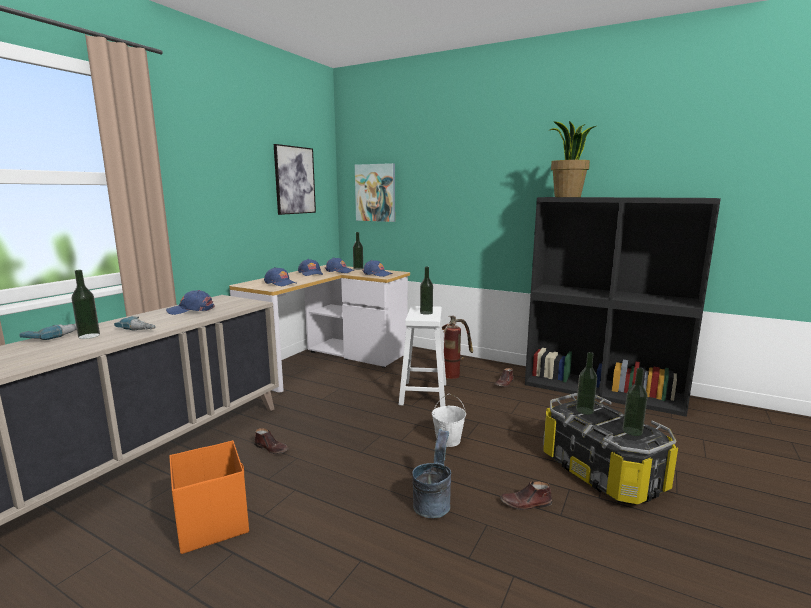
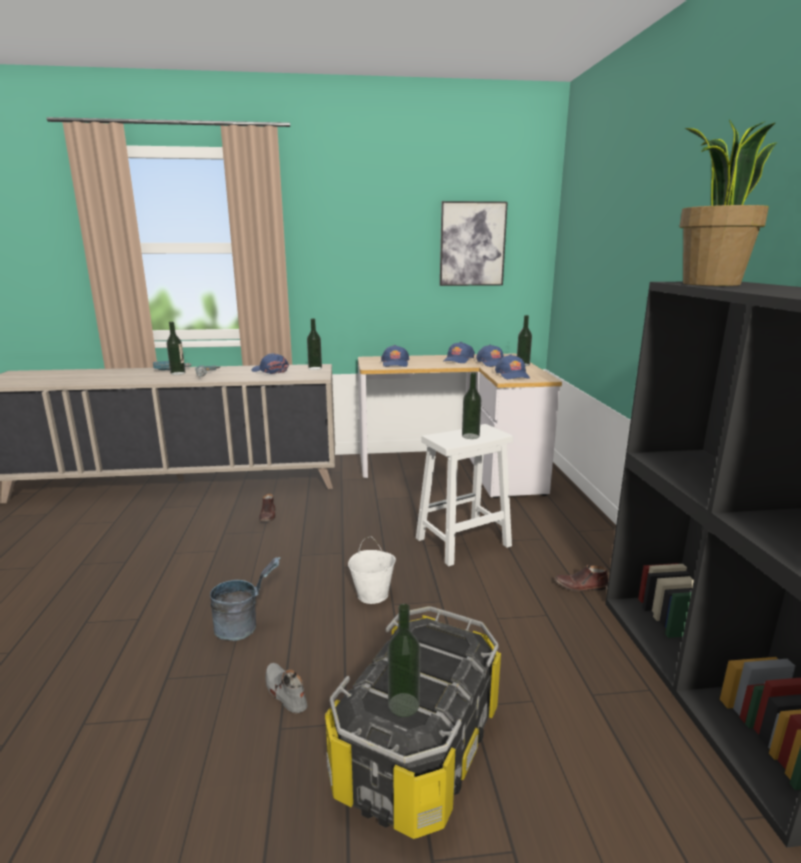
camera: 55 degrees right, 5 degrees up
(212, 522) = (156, 538): orange storage box -> none
(375, 193) = (578, 261): picture -> none
(454, 373) = (551, 541): fire extinguisher -> none
(526, 503) = (284, 692): brown shoe -> grey shoe
(584, 410) = (432, 644): bottle -> bottle (315, 368)

